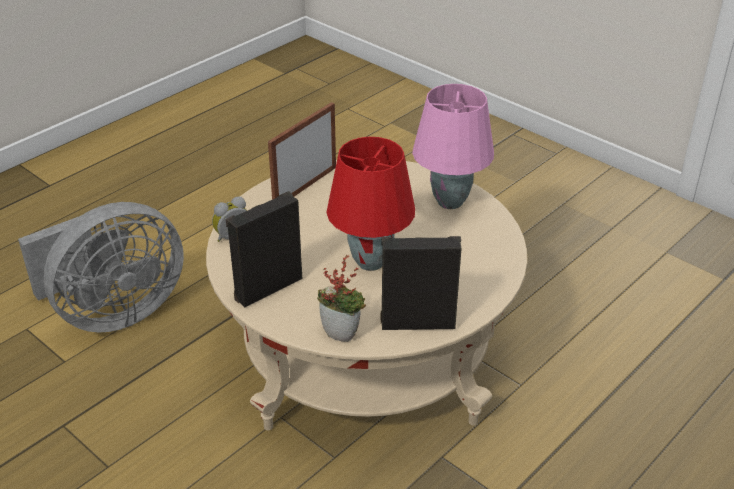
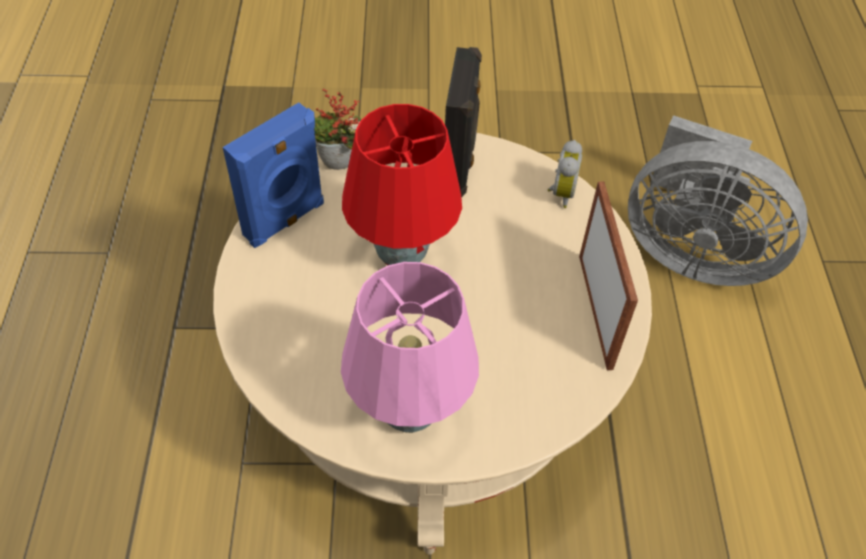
camera: 135 degrees right, 15 degrees up
(114, 313) = (691, 252): grey fan -> grey fan turned 75 degrees counterclockwise
(417, 322) = (285, 221): black speaker -> blue speaker

